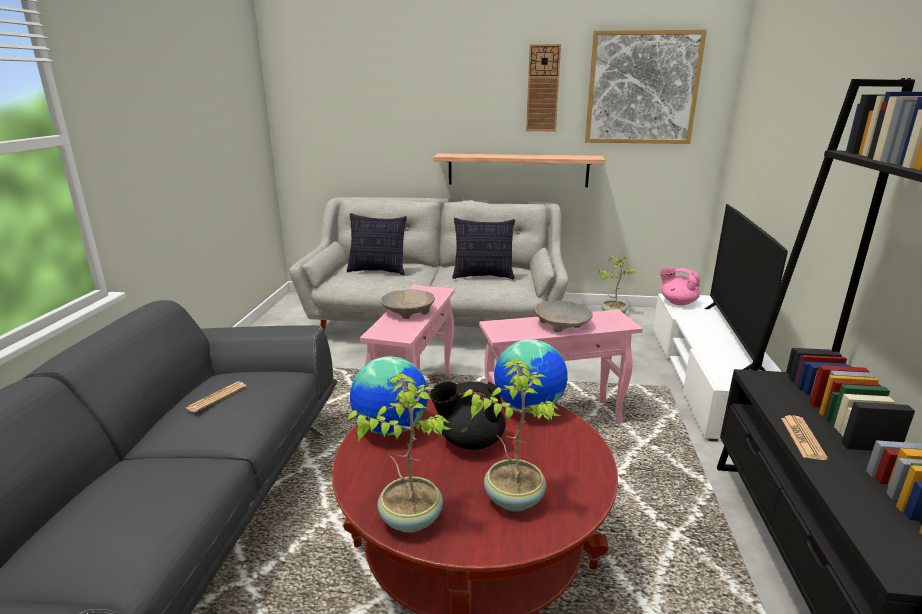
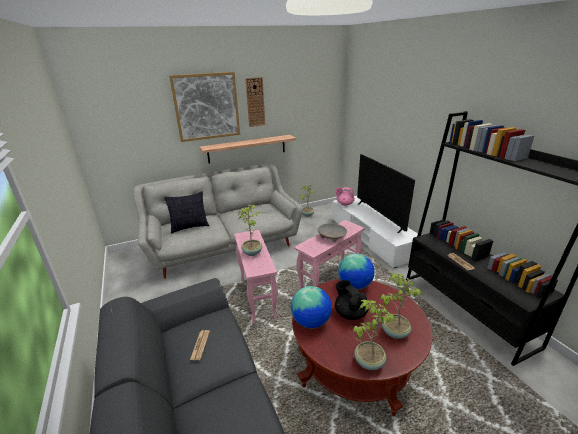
camera: 30 degrees left, 5 degrees up
(408, 311) = (252, 252): beige bowl -> potted plant
(469, 441) = (350, 313): black teapot -> black teapot turned 90 degrees clockwise
(483, 276) = (253, 215): pillow -> none
(642, 88) = (304, 97): picture -> picture (206, 106)

